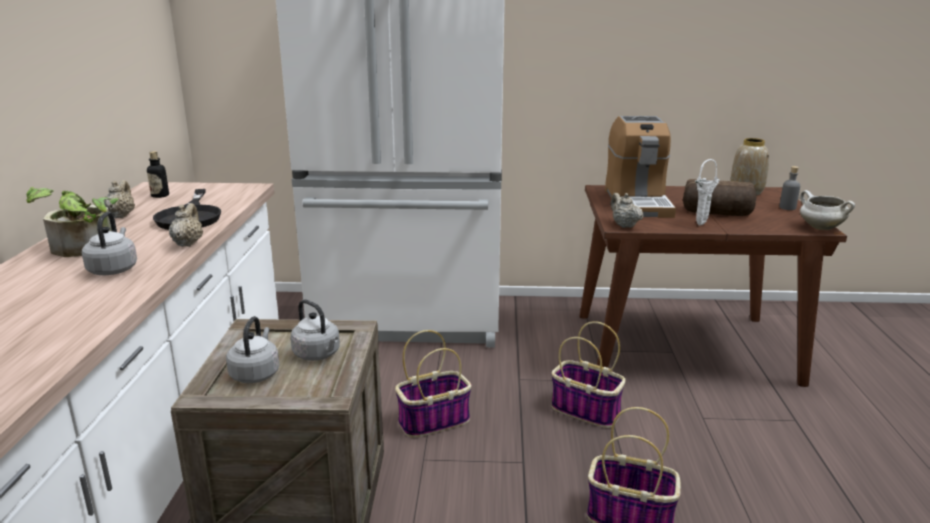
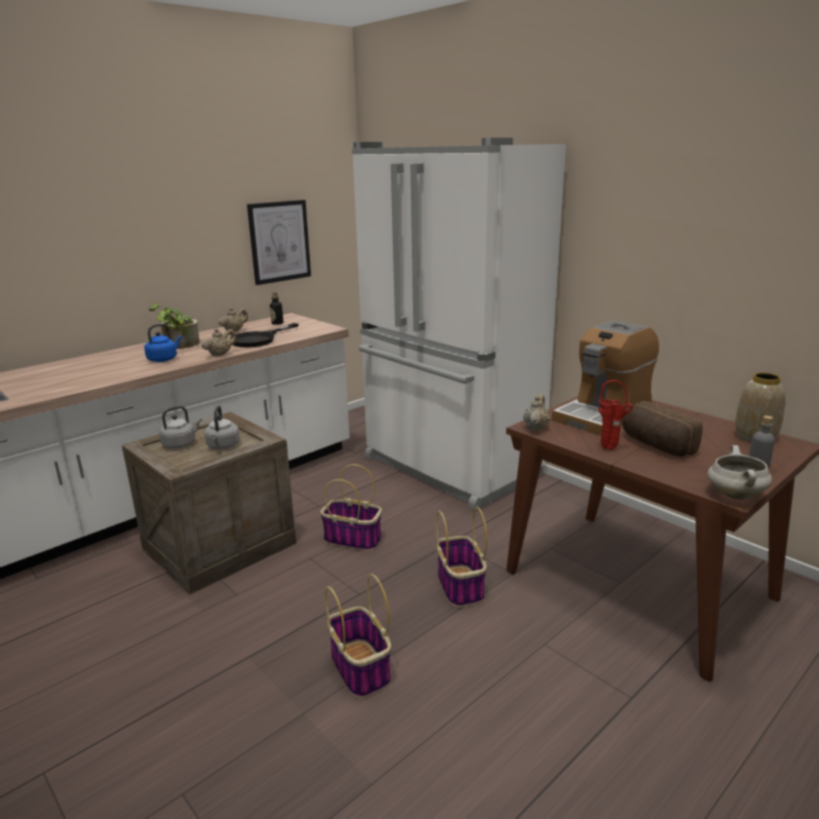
camera: 45 degrees right, 0 degrees up
(114, 269) = (164, 359): grey kettle -> blue kettle
(116, 80) = (279, 241): none -> picture
(702, 224) = (610, 449): white vase -> red vase

